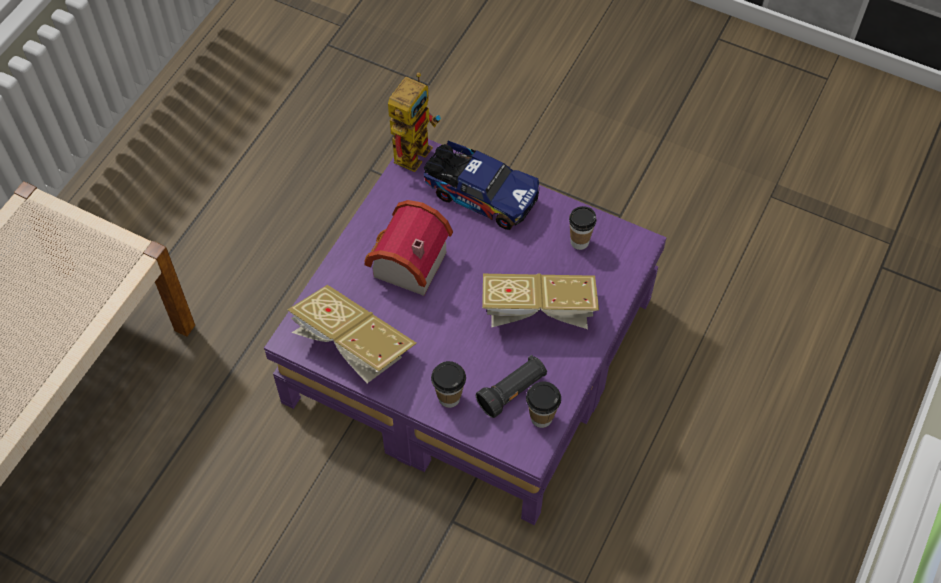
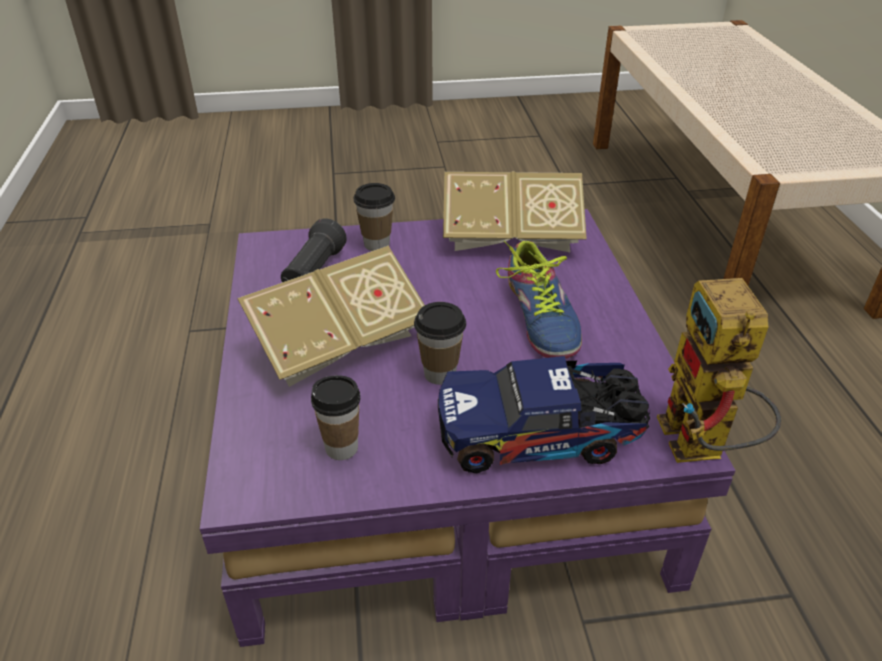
camera: 145 degrees right, 20 degrees down
(404, 264) = (541, 317): toy house -> shoe
(541, 418) = (267, 267): cup -> cup (440, 373)

